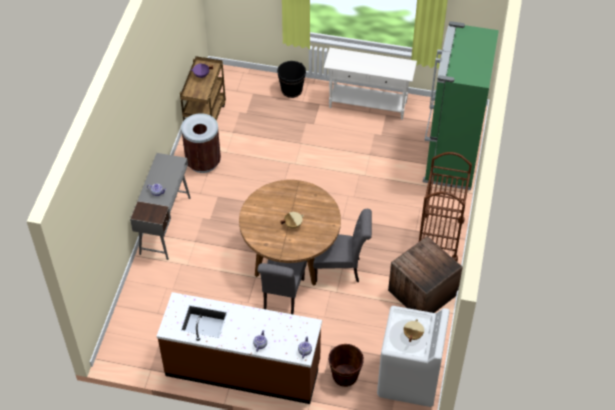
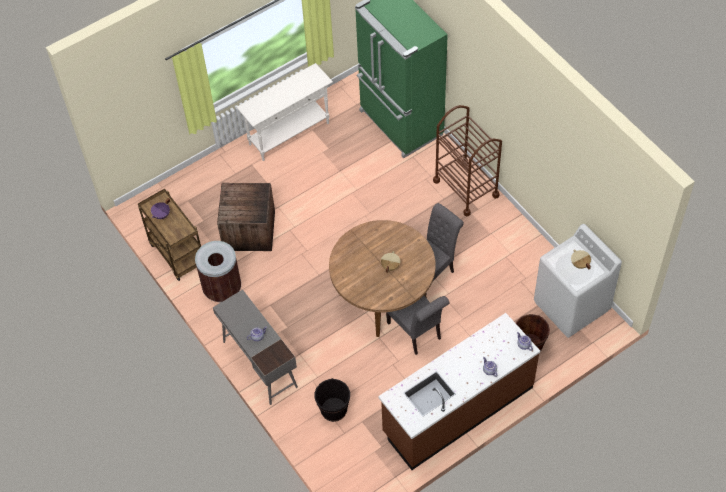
camera: 45 degrees left, 5 degrees up
(291, 90) = (215, 171): black bucket -> black bucket (333, 410)
(422, 293) = (505, 239): crate -> crate (250, 231)

